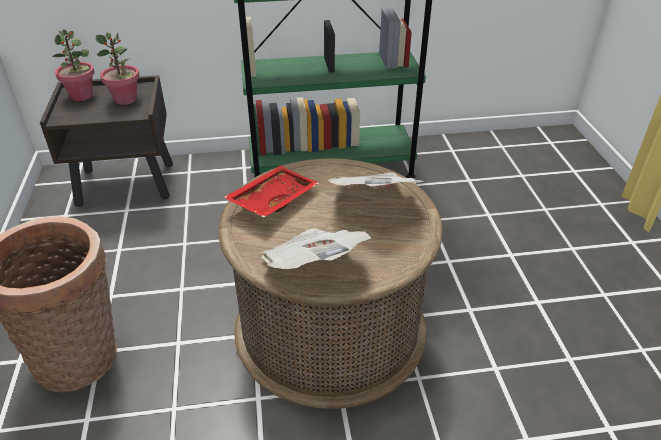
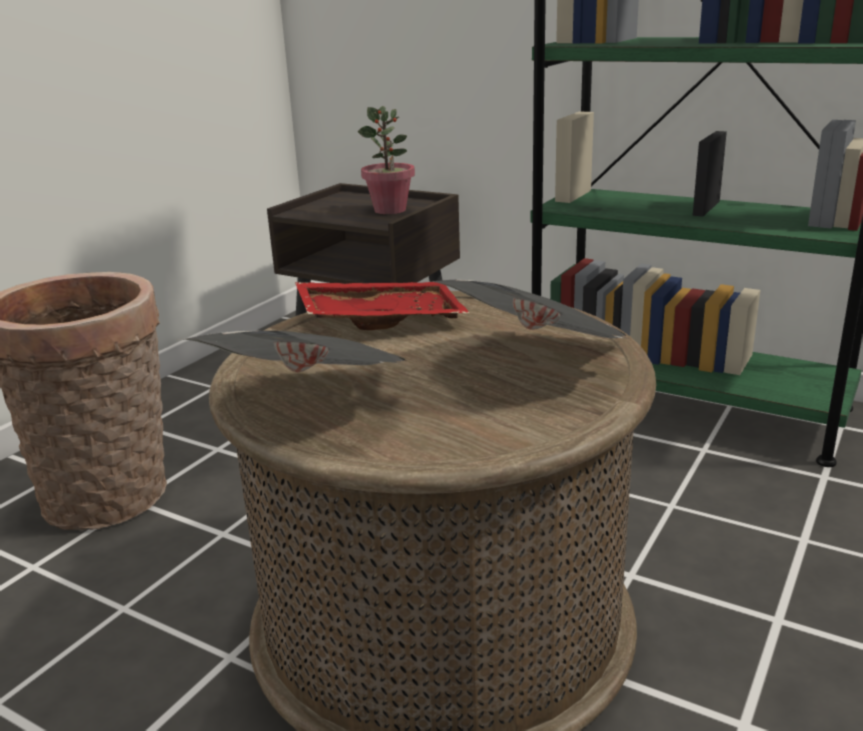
camera: 40 degrees right, 15 degrees down
(82, 96) = (349, 200): potted plant -> none

